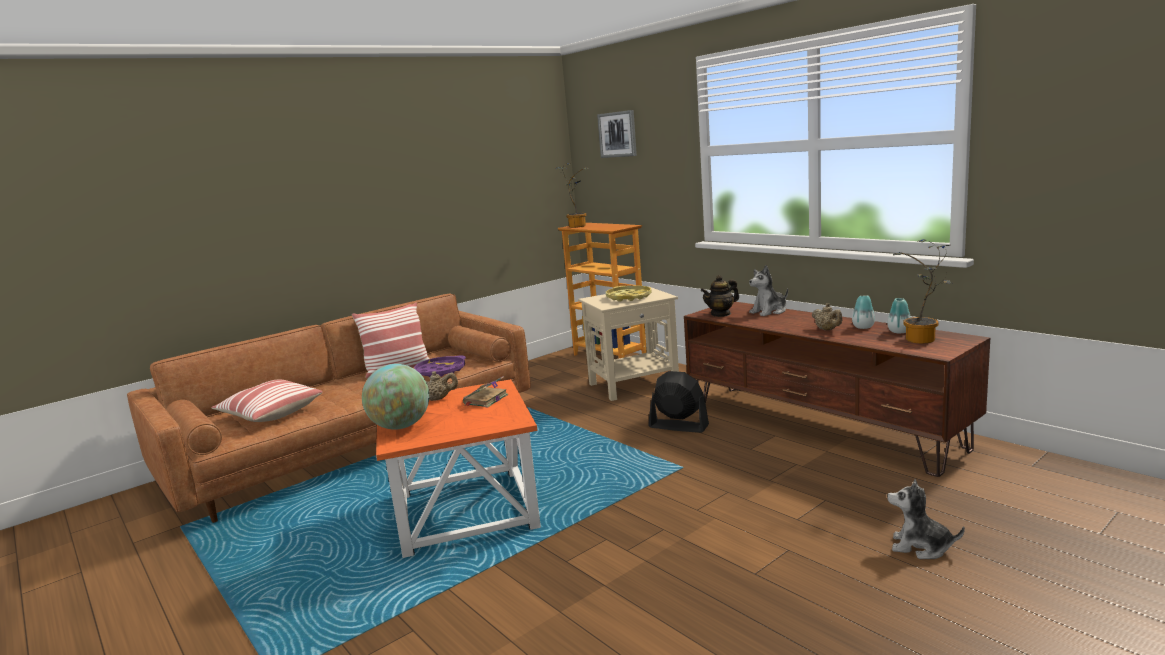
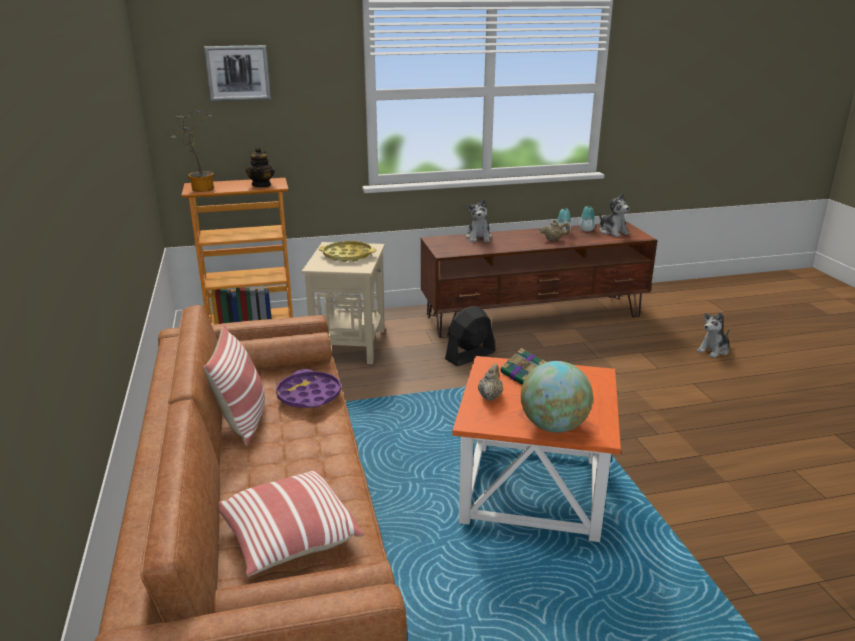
camera: 65 degrees left, 10 degrees up
(721, 314) = (457, 249): teapot -> teapot (261, 185)
(922, 340) = (612, 232): potted plant -> plush toy

